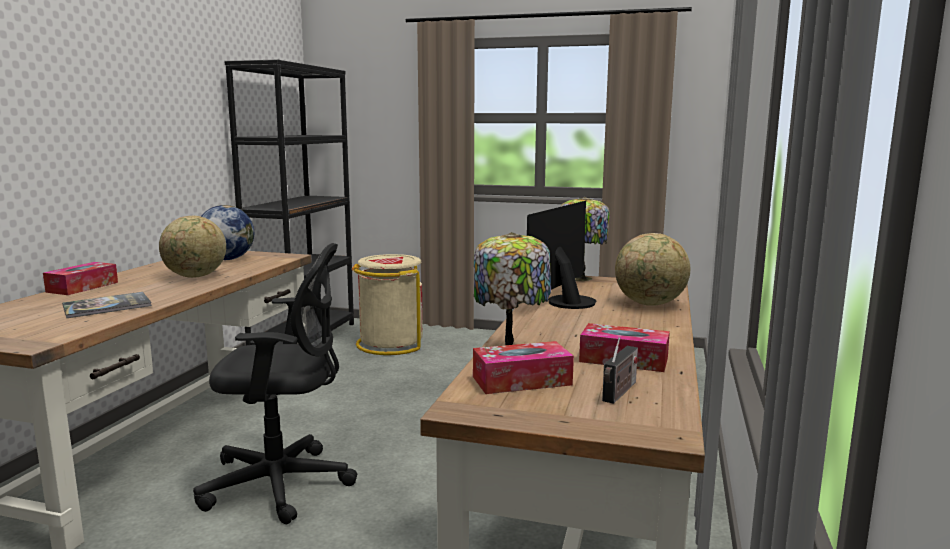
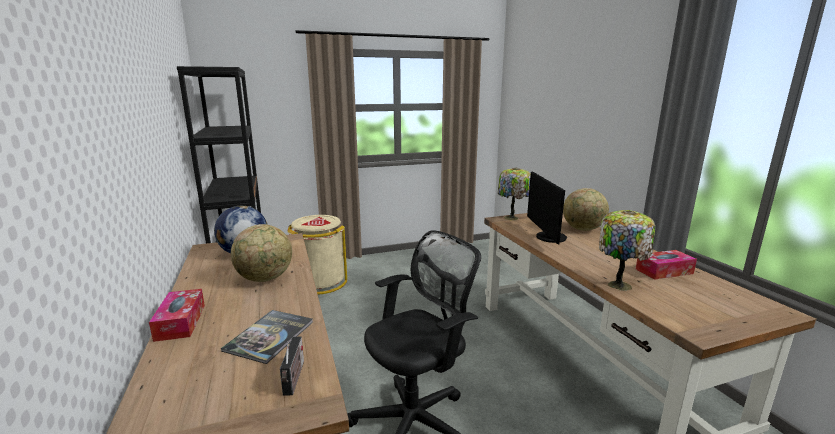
camera: 35 degrees left, 5 degrees up
(521, 381) = (669, 302): tissue box -> none
(619, 393) = (714, 294): radio -> radio (294, 379)

